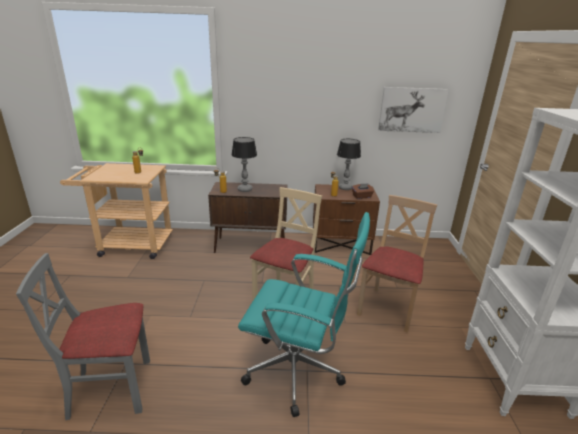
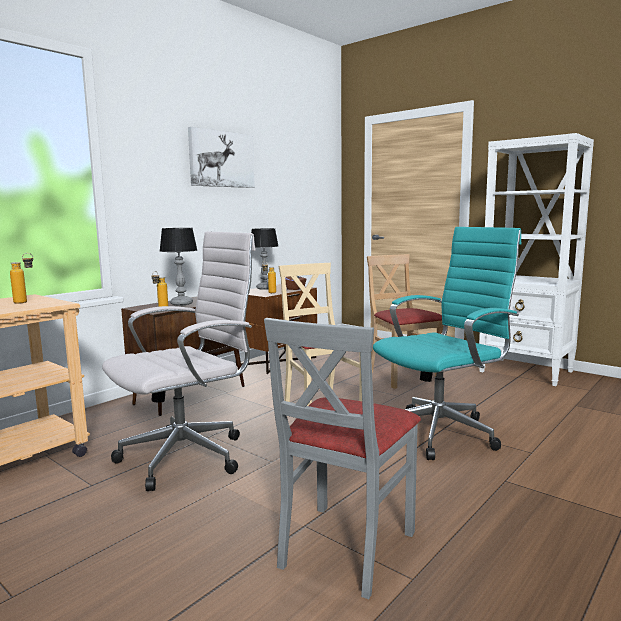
camera: 50 degrees left, 15 degrees down
(176, 286) = (189, 455): none -> white office chair
(411, 109) = (299, 193): picture -> picture (221, 159)

